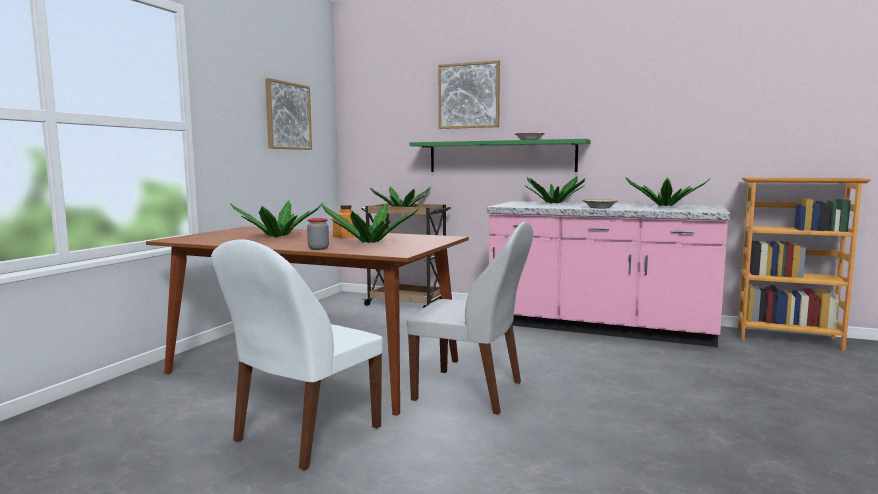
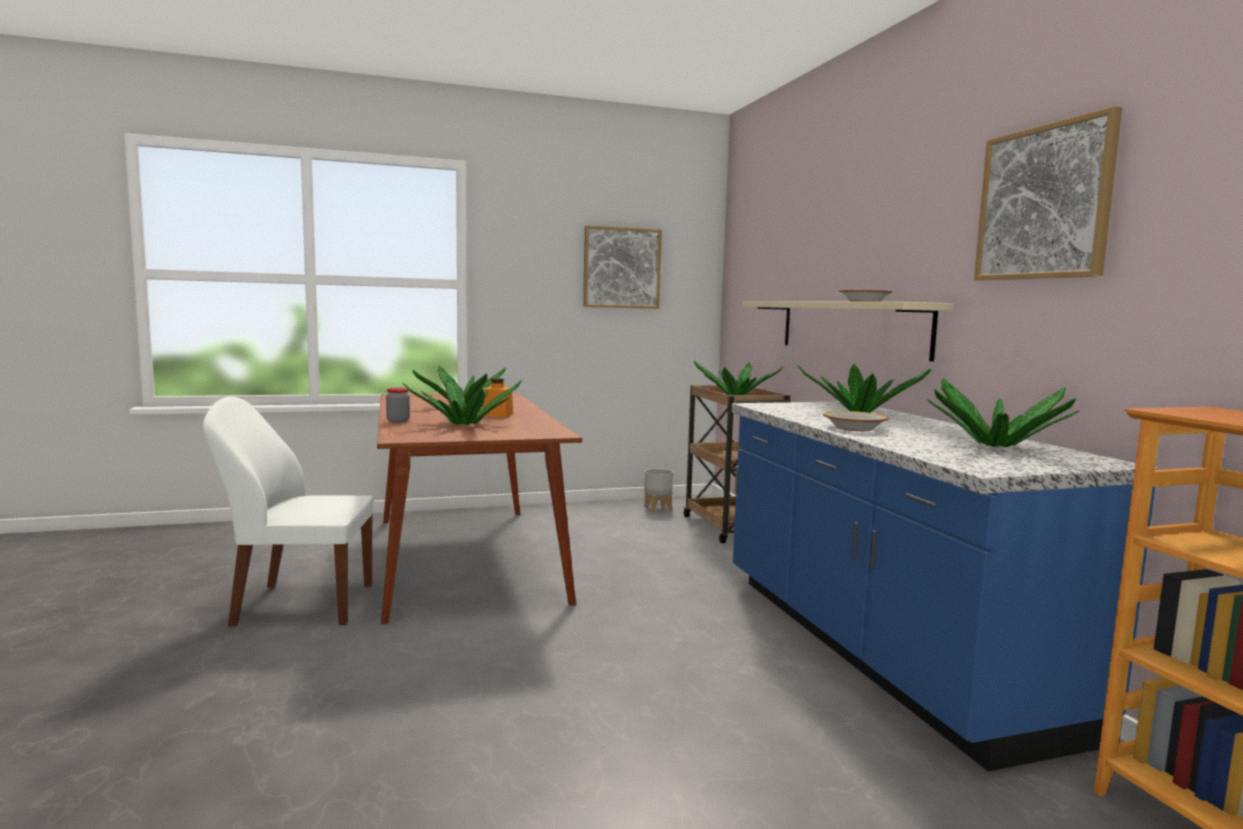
camera: 50 degrees right, 0 degrees up
(338, 306) = (657, 509): none -> grey planter
(469, 95) = (825, 230): picture -> picture (1044, 203)
(471, 392) = (486, 638): white chair -> none
(501, 156) = (850, 327): green shelf -> beige shelf
(600, 327) = (880, 648): pink counter -> blue counter

